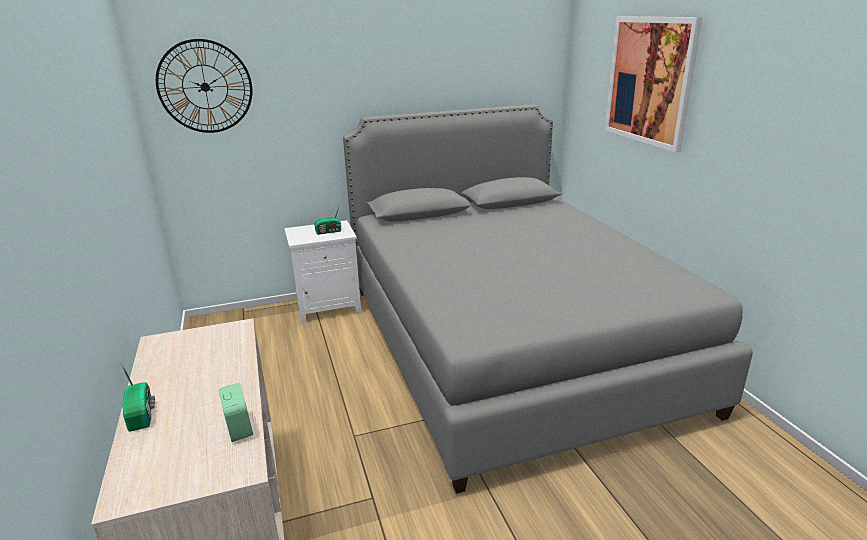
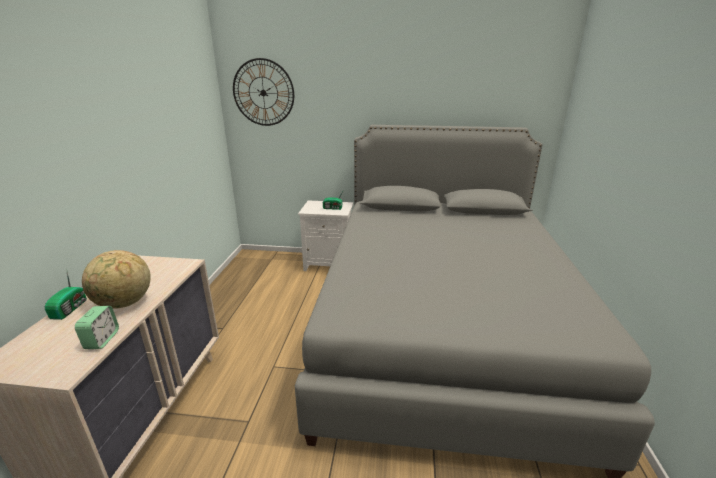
camera: 25 degrees right, 0 degrees up
(213, 388) = (124, 303): none -> globe
(649, 81) = (627, 110): picture -> none

